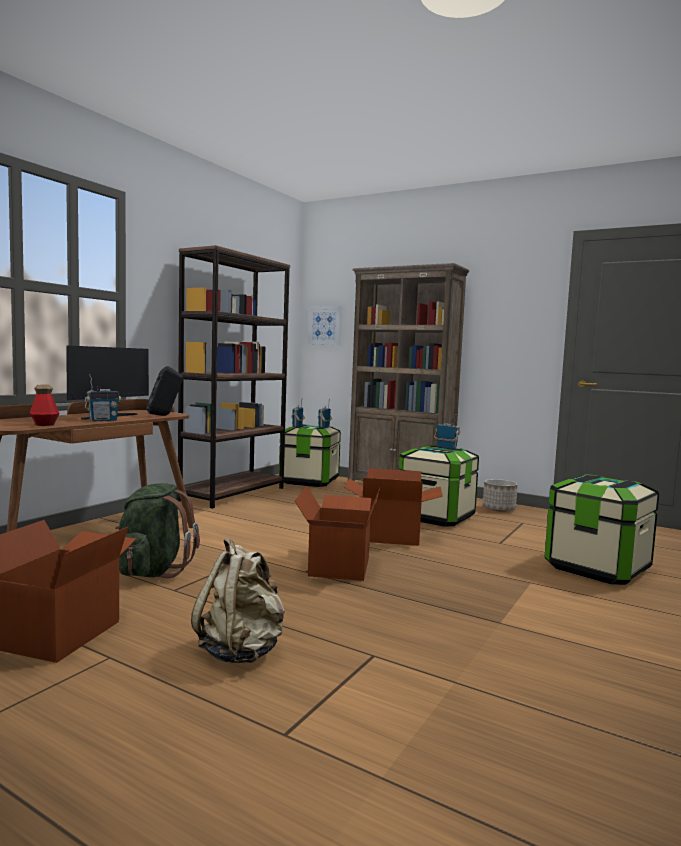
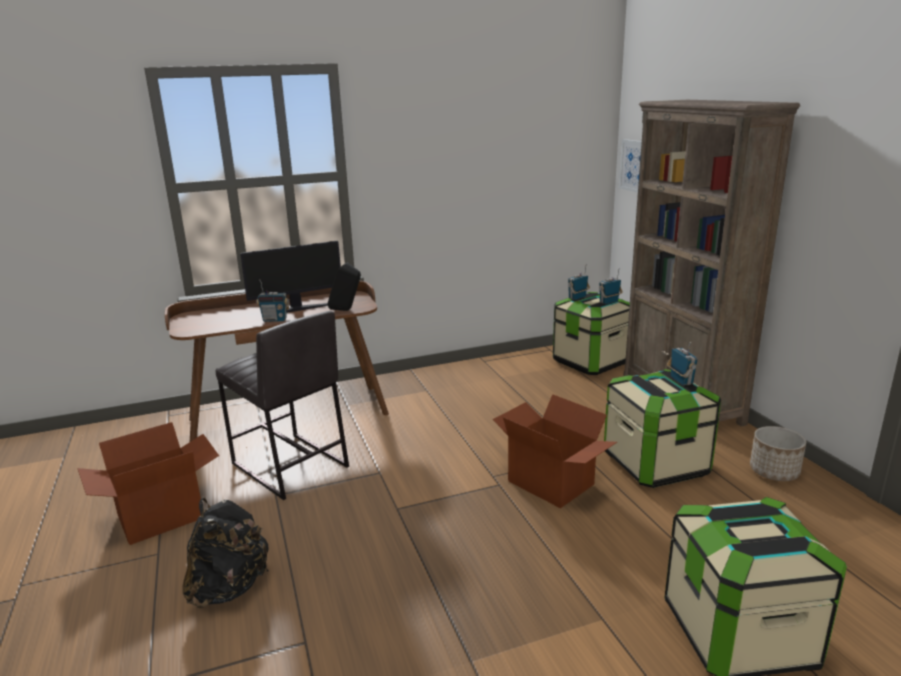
camera: 40 degrees right, 15 degrees up
(44, 424) = (219, 325): bottle -> none
(152, 571) = (289, 466): green backpack -> grey stool
(233, 494) = (483, 369): brown bookcase -> none
(241, 651) = (230, 587): beige backpack -> black backpack
(338, 566) = (434, 512): cardboard box -> none

